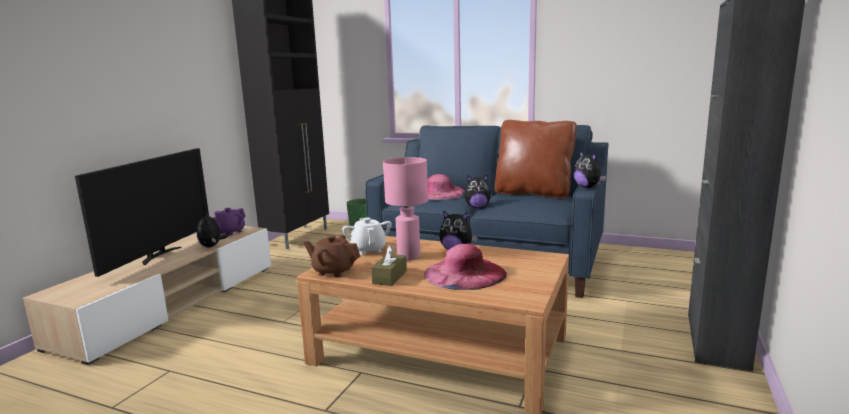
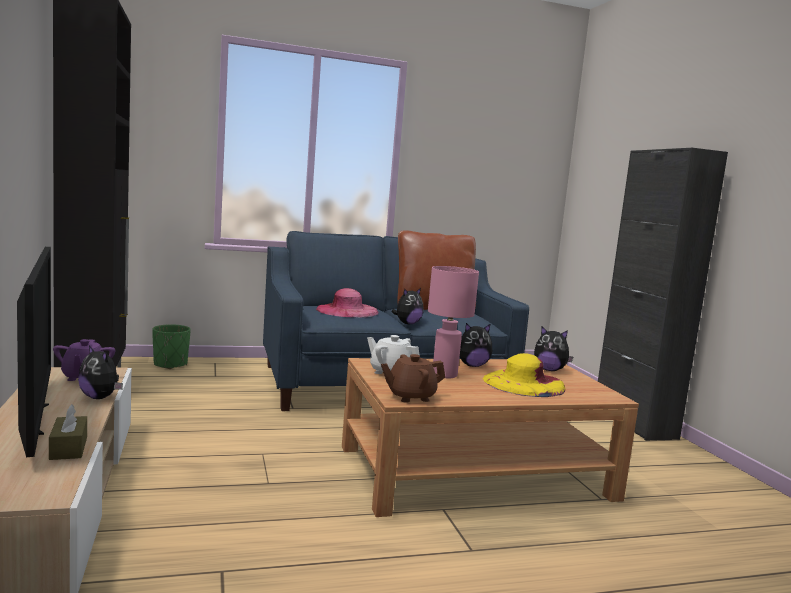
camera: 40 degrees left, 5 degrees down
(390, 277) = (474, 395): brown tissue box -> brown tissue box (68, 448)
(464, 273) = (524, 383): pink hat -> yellow hat
(588, 187) = (509, 299): plush toy -> plush toy (549, 370)

